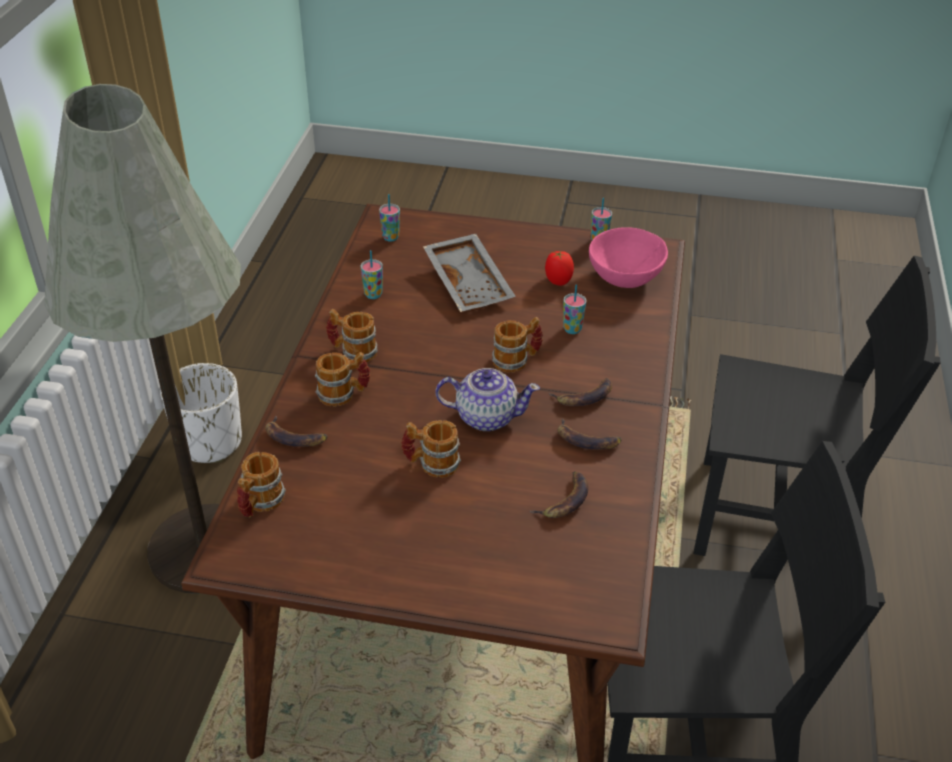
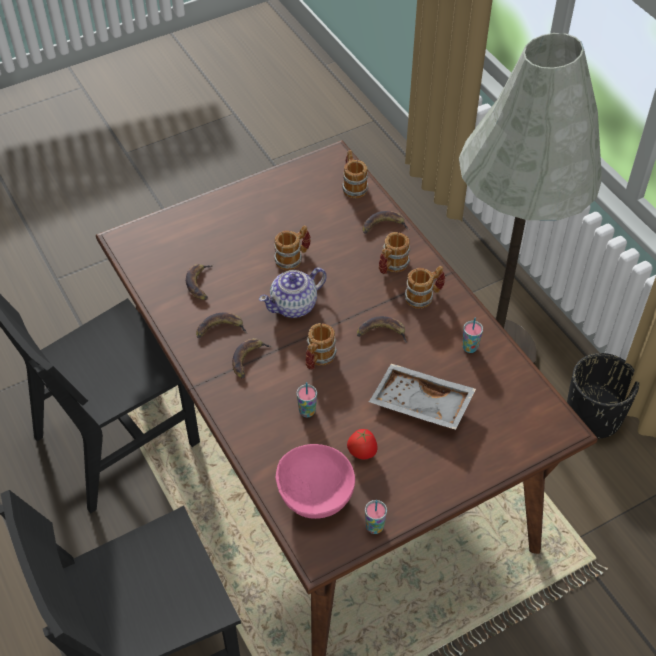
camera: 140 degrees right, 10 degrees up
(209, 442) = (593, 417): white planter -> black planter
(390, 237) = (528, 409): cup -> none
(432, 347) = (381, 332): none -> banana

